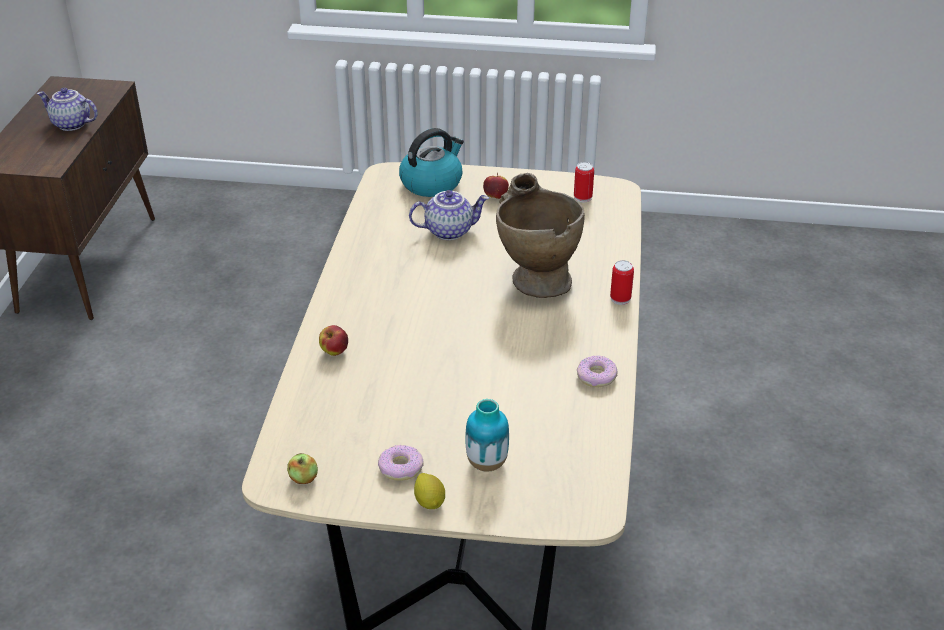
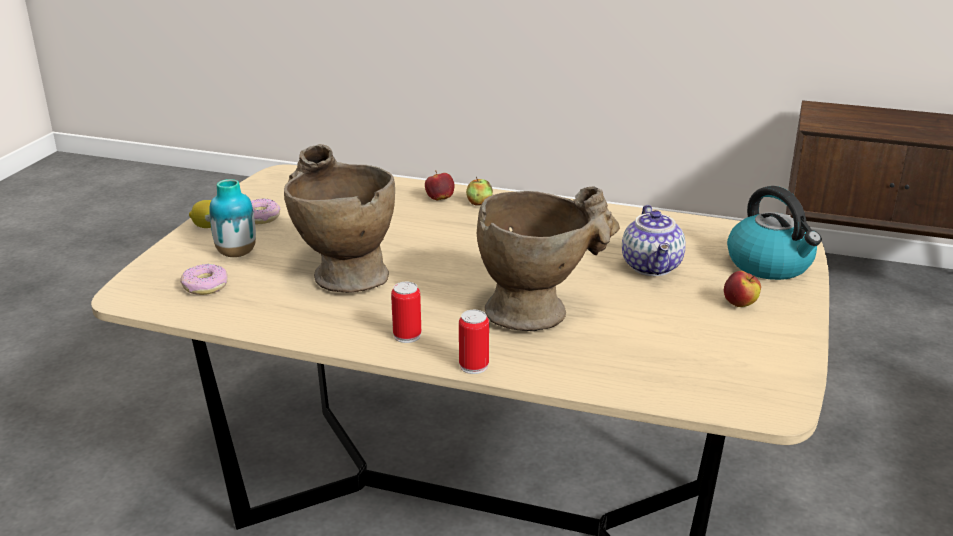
camera: 100 degrees right, 10 degrees down
(70, 124) = (905, 130): teapot -> none
(303, 478) = (278, 183): apple -> apple (479, 203)
(507, 385) = (341, 274): none -> beige vase
(582, 197) = (745, 373): can -> can (407, 335)
(596, 377) = (325, 326): donut -> donut (205, 286)

